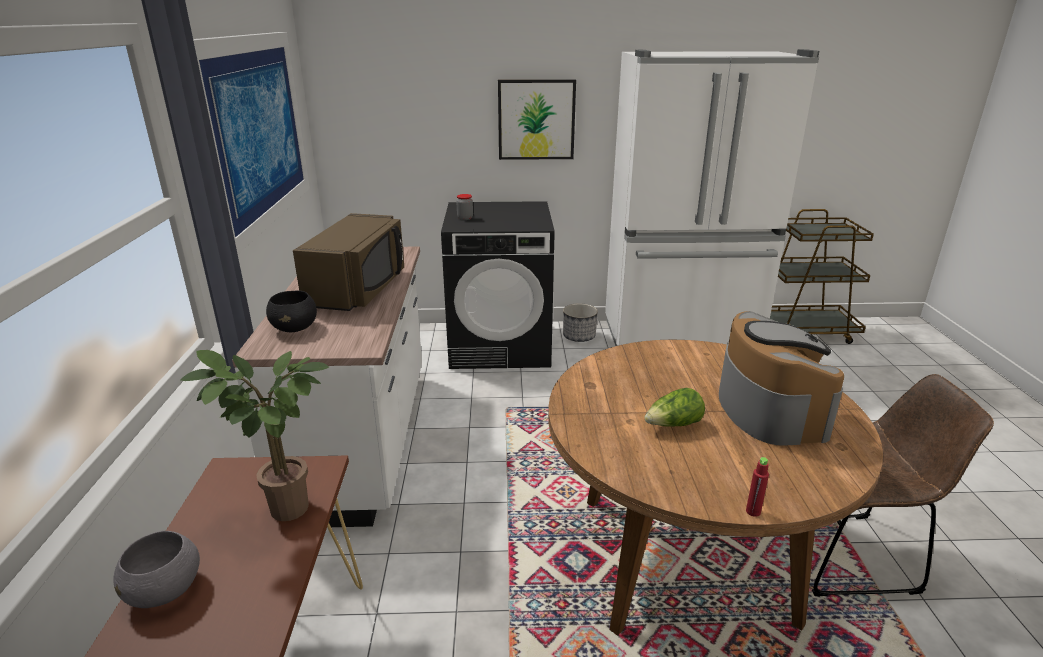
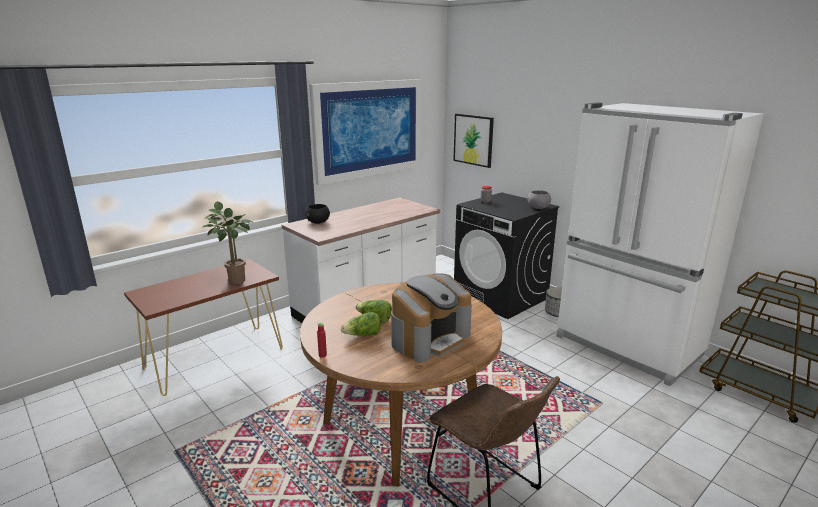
camera: 50 degrees right, 5 degrees down
(166, 591) = (181, 282): grey bowl -> grey bowl (538, 208)
(359, 289) = (371, 217): brown microwave -> none
(536, 119) = (561, 146): picture -> picture (473, 140)
(716, 453) = (363, 335): none -> lettuce

